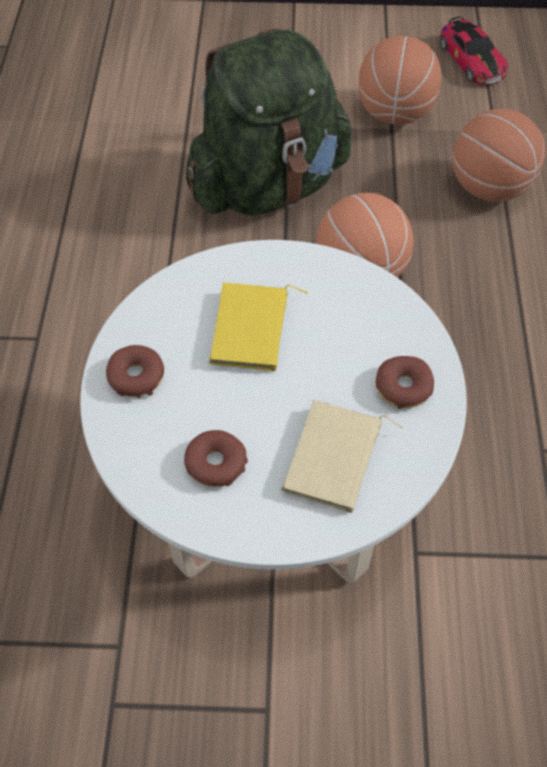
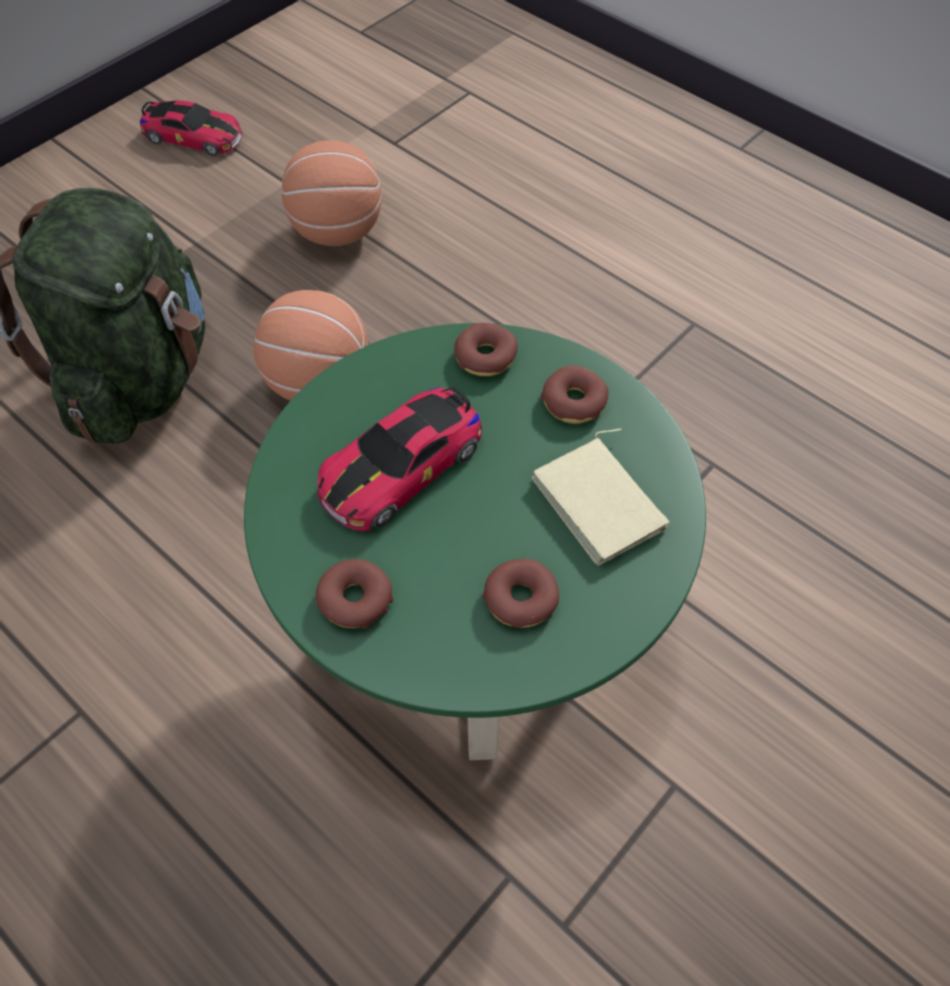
camera: 50 degrees left, 0 degrees up
(253, 331) = (401, 467): yellow book -> toy car
(273, 496) = (474, 625): white coffee table -> green coffee table
(386, 312) = (485, 357): none -> donut
(395, 113) = (180, 227): basketball -> none

